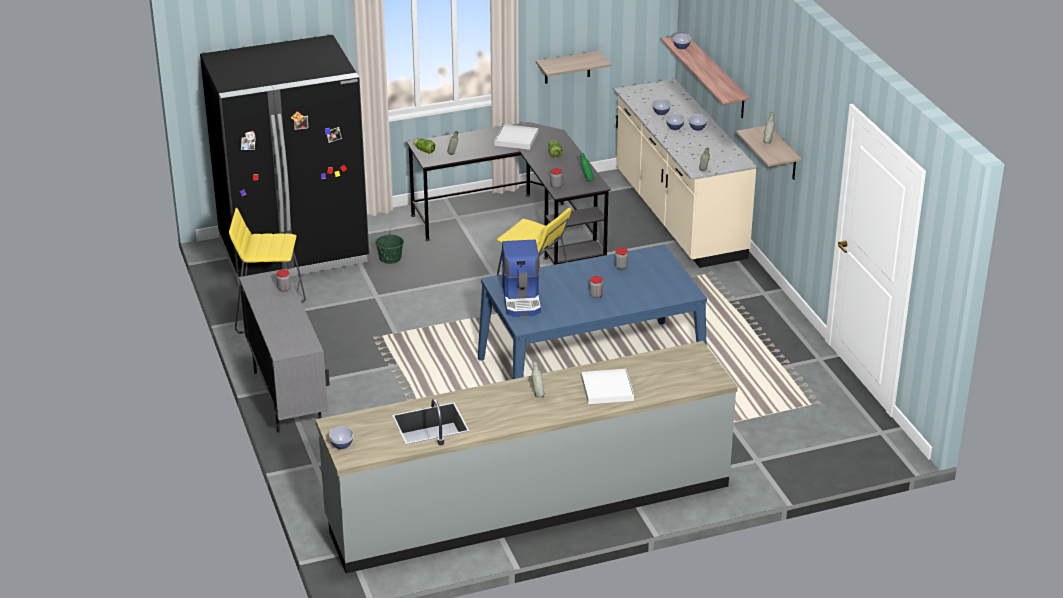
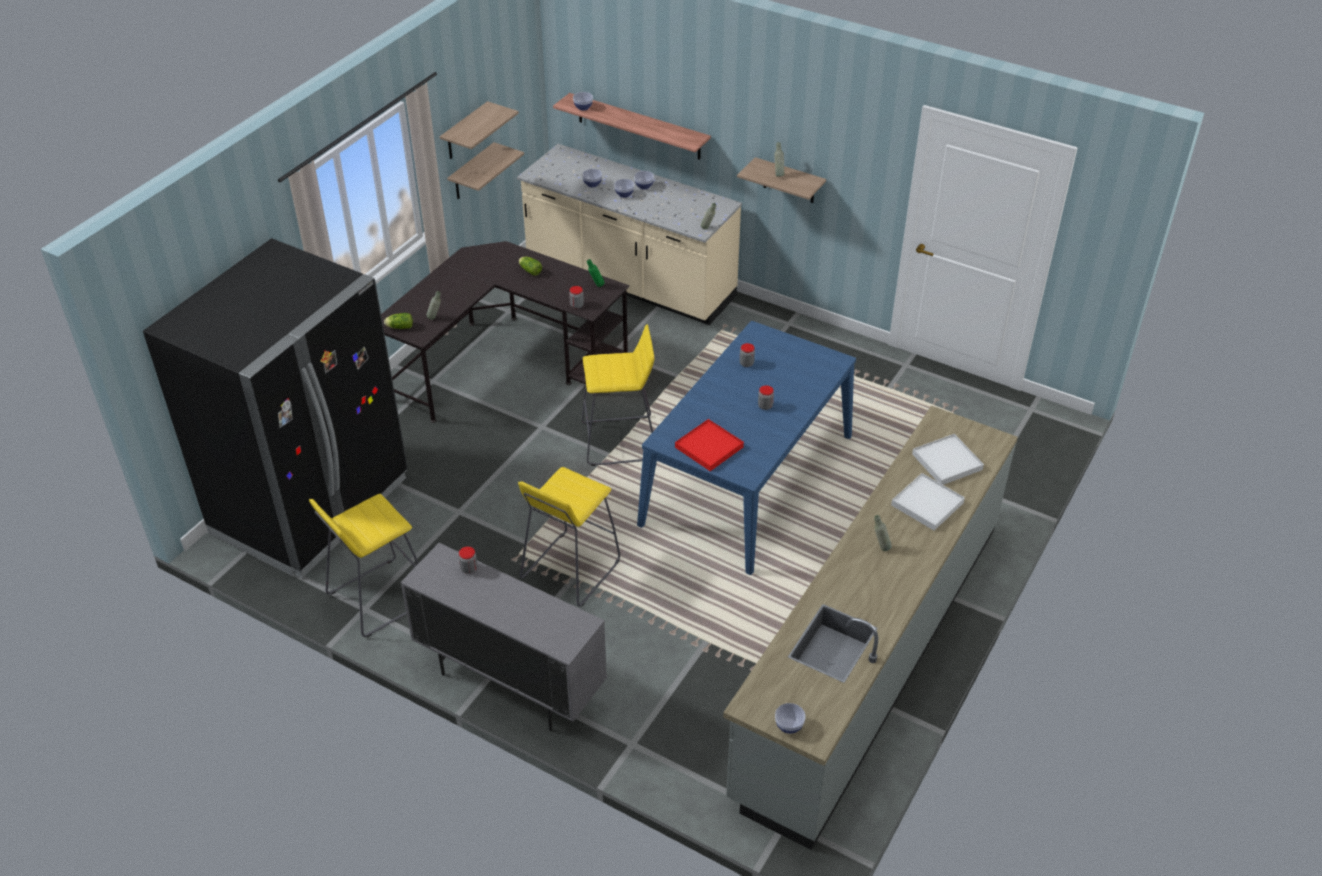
camera: 40 degrees left, 10 degrees up
(390, 258) = (421, 460): green bucket -> none
(401, 360) = (570, 570): none -> yellow stool
(516, 139) = (474, 271): white tray -> white tray (947, 462)
(522, 299) = (709, 447): coffee machine -> red tray
(564, 29) = (465, 132): none -> shelf

